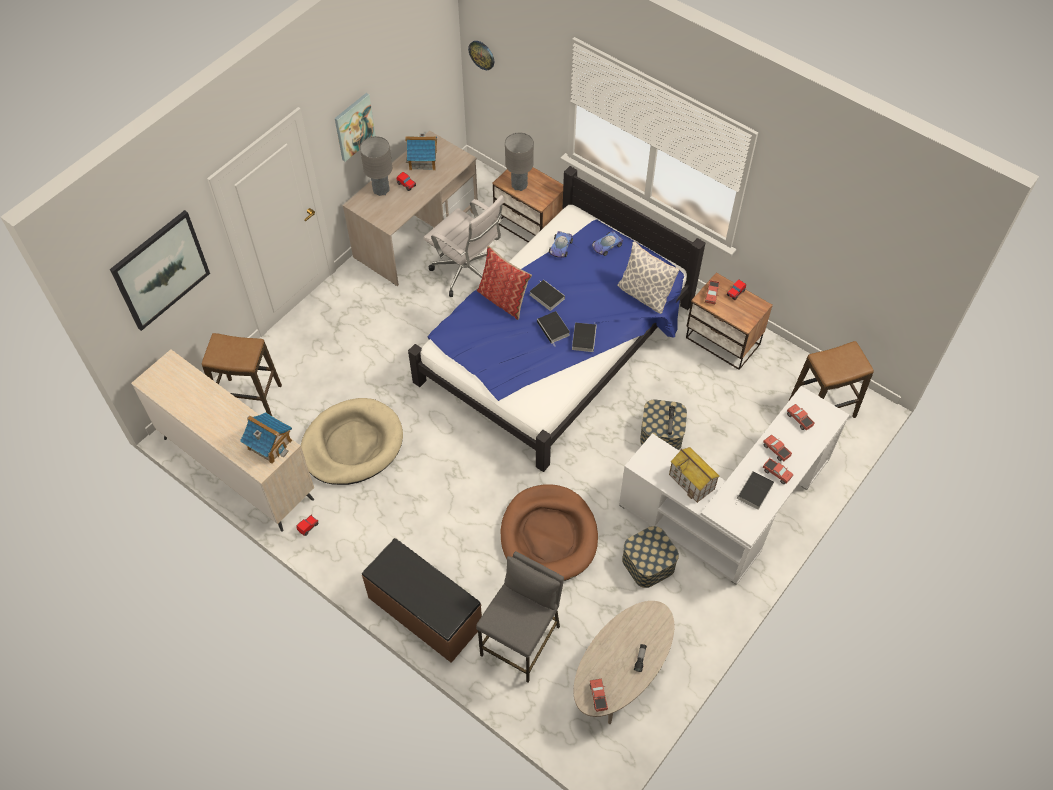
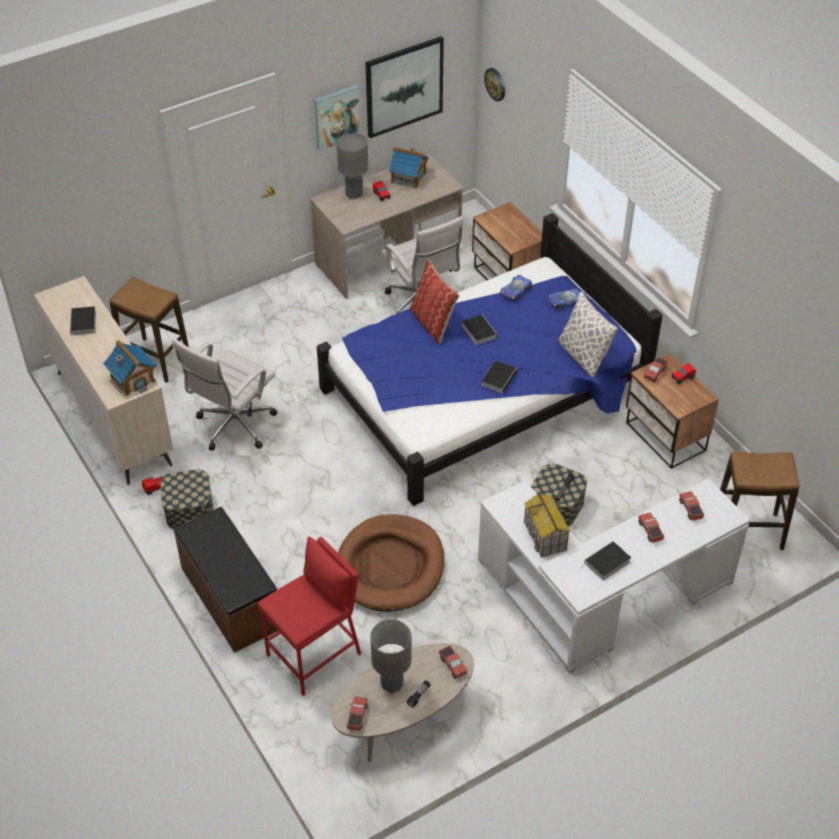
camera: 20 degrees right, 10 degrees down
(161, 270) = (91, 188): picture -> picture (404, 86)
(352, 444) = (233, 427): beige dog bed -> white office chair
(519, 185) = (499, 225): grey table lamp -> grey table lamp (392, 684)
(521, 641) = (315, 655): grey stool -> red stool
(554, 329) = (471, 362): book -> book (83, 324)
(648, 563) = (483, 623): storage box -> storage box (189, 509)
(776, 473) = (640, 553): toy truck -> toy truck (452, 665)

